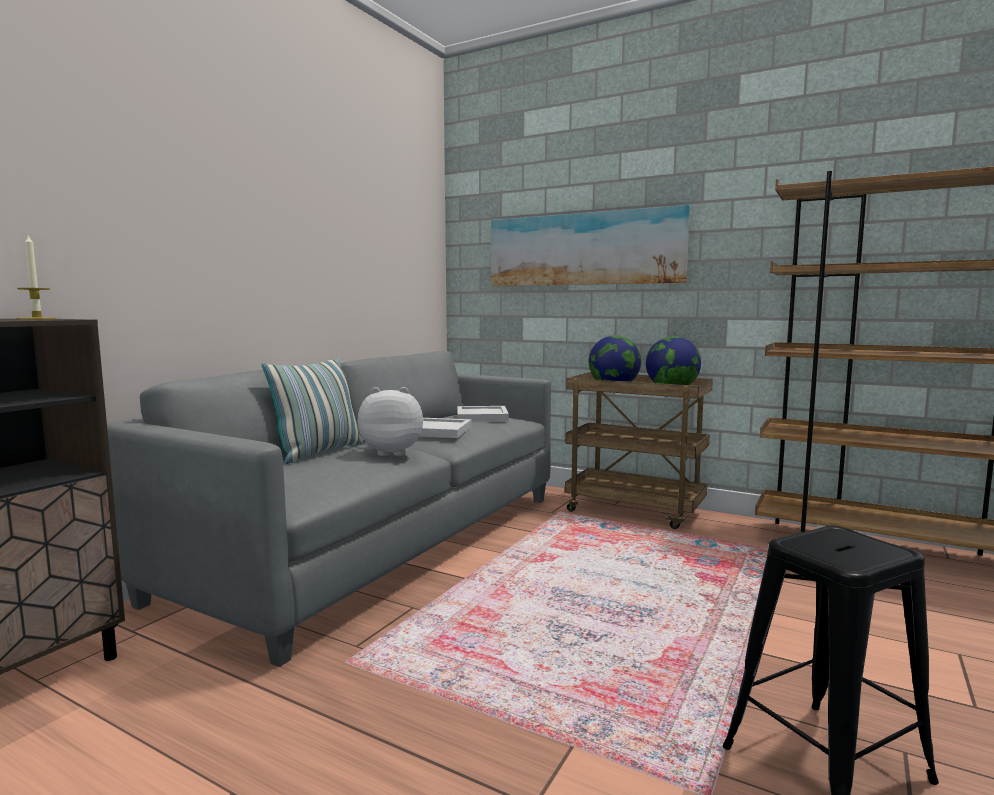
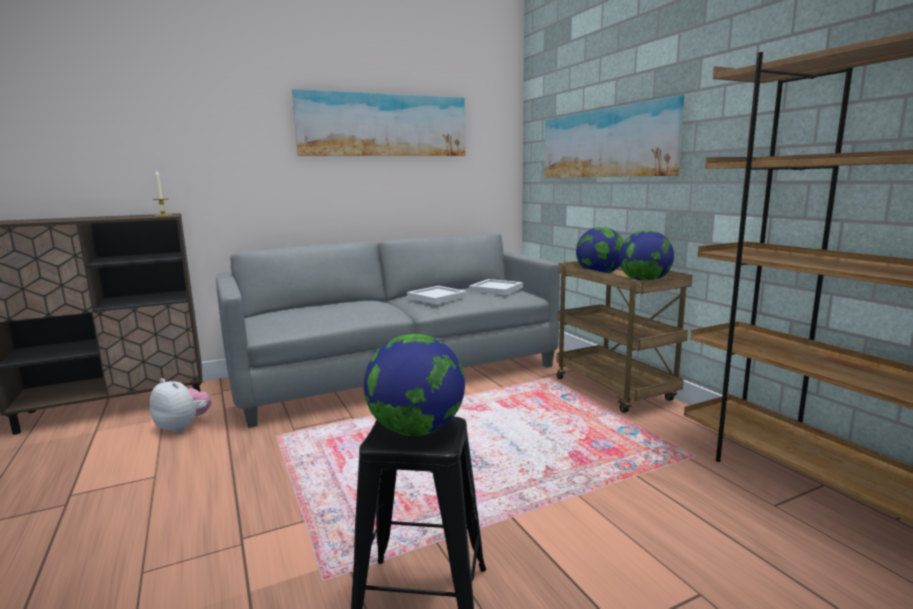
camera: 35 degrees right, 5 degrees up
(318, 452) = (337, 303): pillow -> none
(319, 205) = (383, 125): none -> picture
(392, 452) = (369, 309): plush toy -> plush toy (183, 427)
(841, 545) = (416, 430): none -> globe

